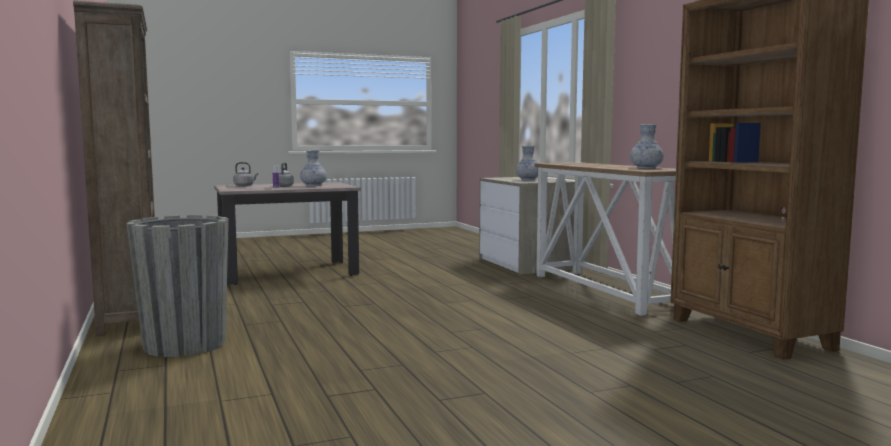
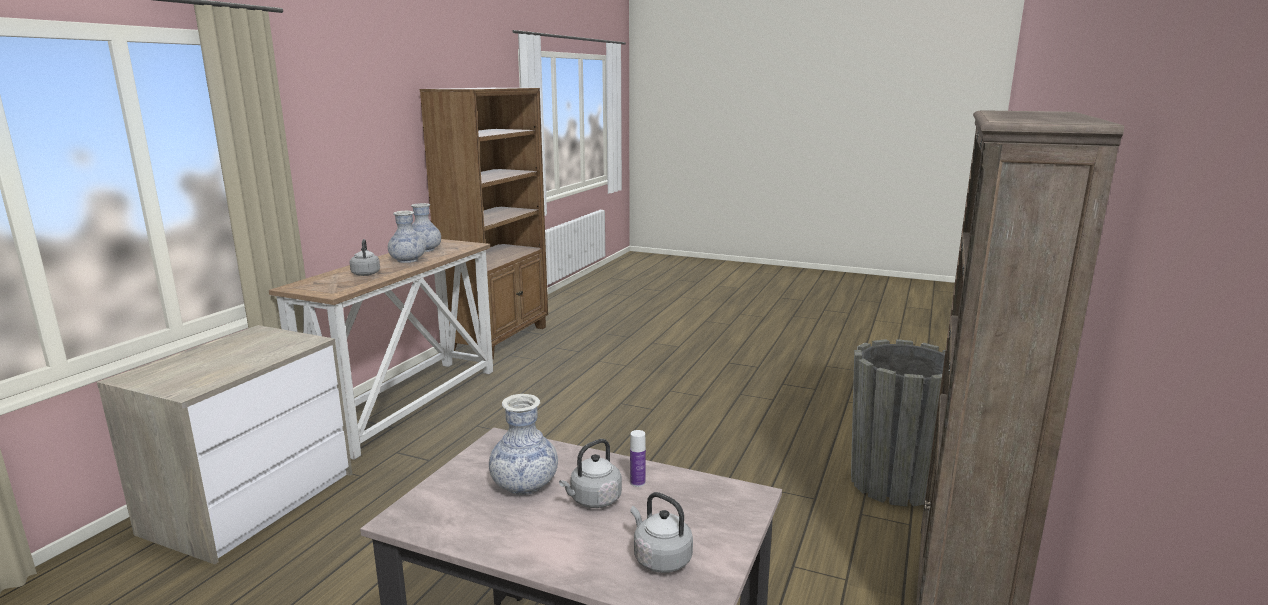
camera: 135 degrees left, 10 degrees up
(527, 179) = (228, 356): vase -> vase (407, 260)
(587, 164) = (366, 273): none -> grey kettle

